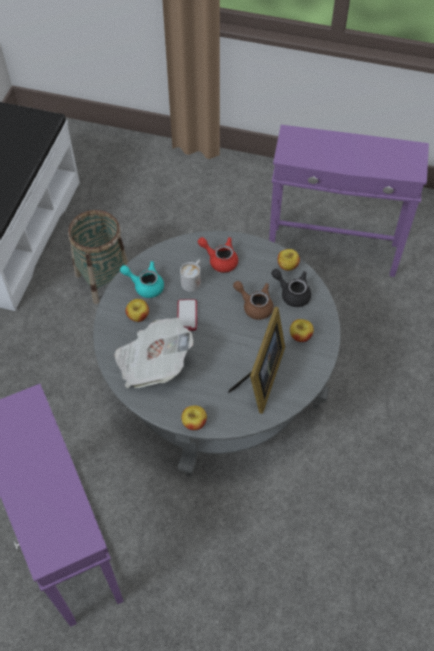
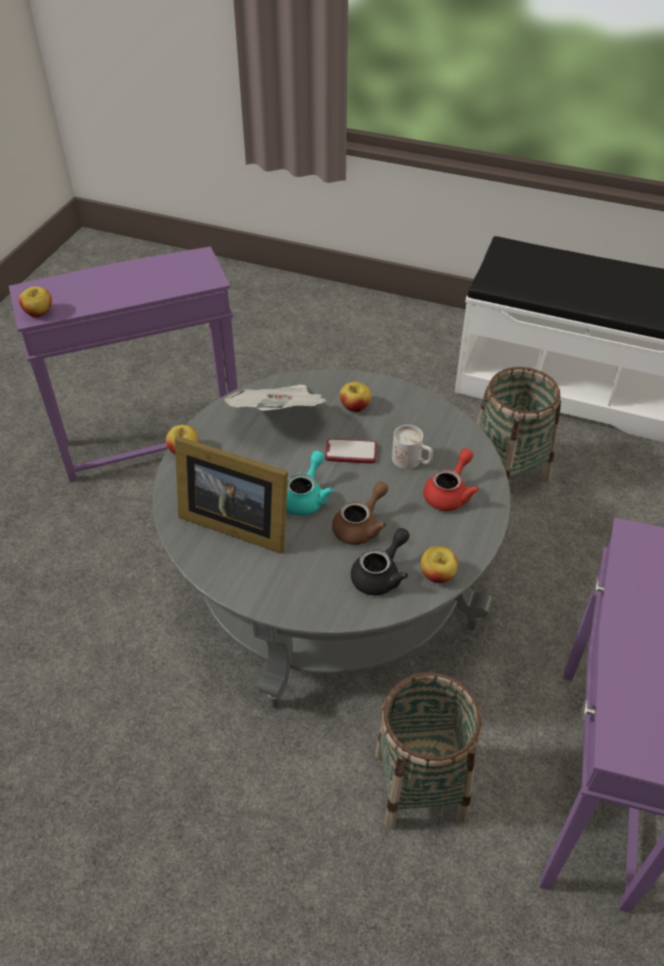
camera: 95 degrees right, 10 degrees down
(145, 285) = (405, 414): turquoise teapot -> turquoise teapot (306, 497)
(300, 336) = (298, 575): apple -> apple (38, 312)
(352, 327) = (420, 785): none -> basket

